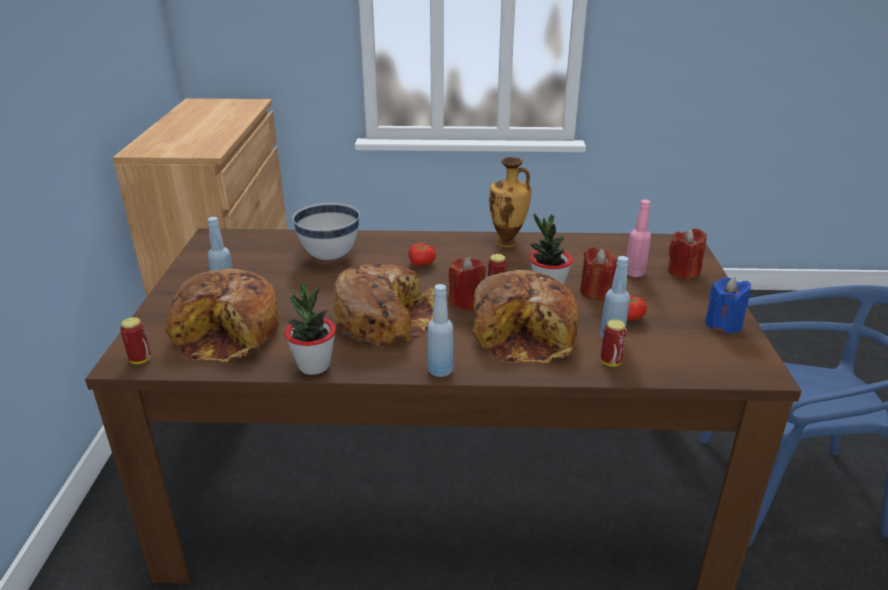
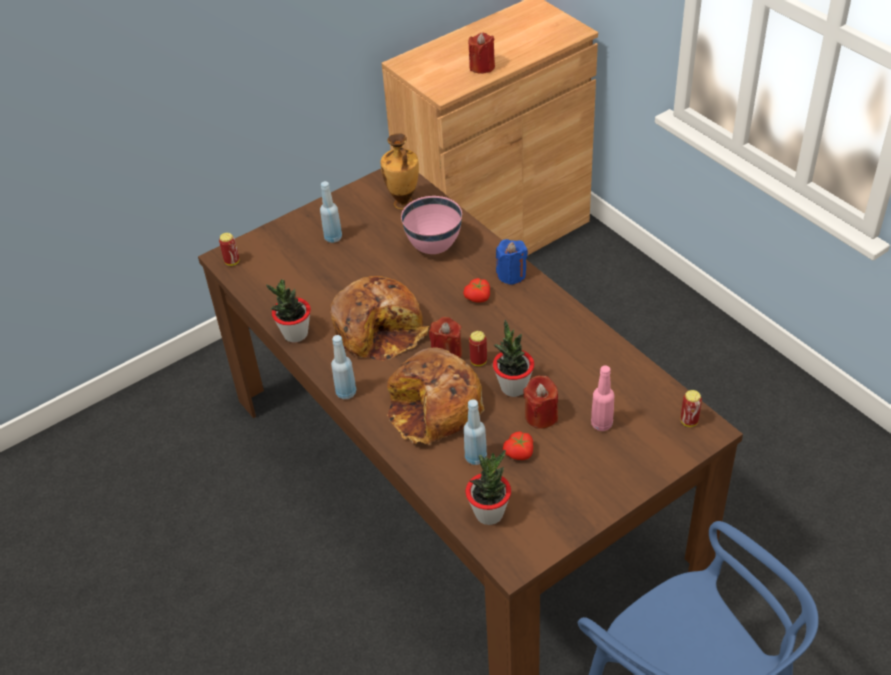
camera: 55 degrees right, 15 degrees up
(229, 332) = (293, 274): bread -> none
(330, 256) = (434, 247): white bowl -> pink bowl
(507, 243) = (568, 323): vase -> vase (403, 204)
(610, 362) = (441, 471): can -> can (689, 421)
(683, 272) = (641, 453): red candle -> red candle (482, 67)
(689, 359) = (489, 513): none -> potted plant
(723, 324) = (568, 514): blue candle -> blue candle (511, 274)

